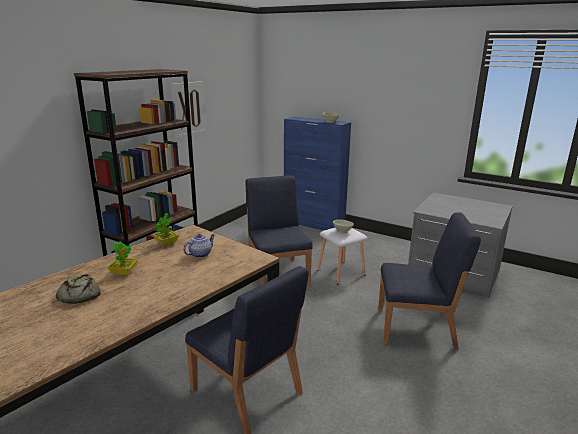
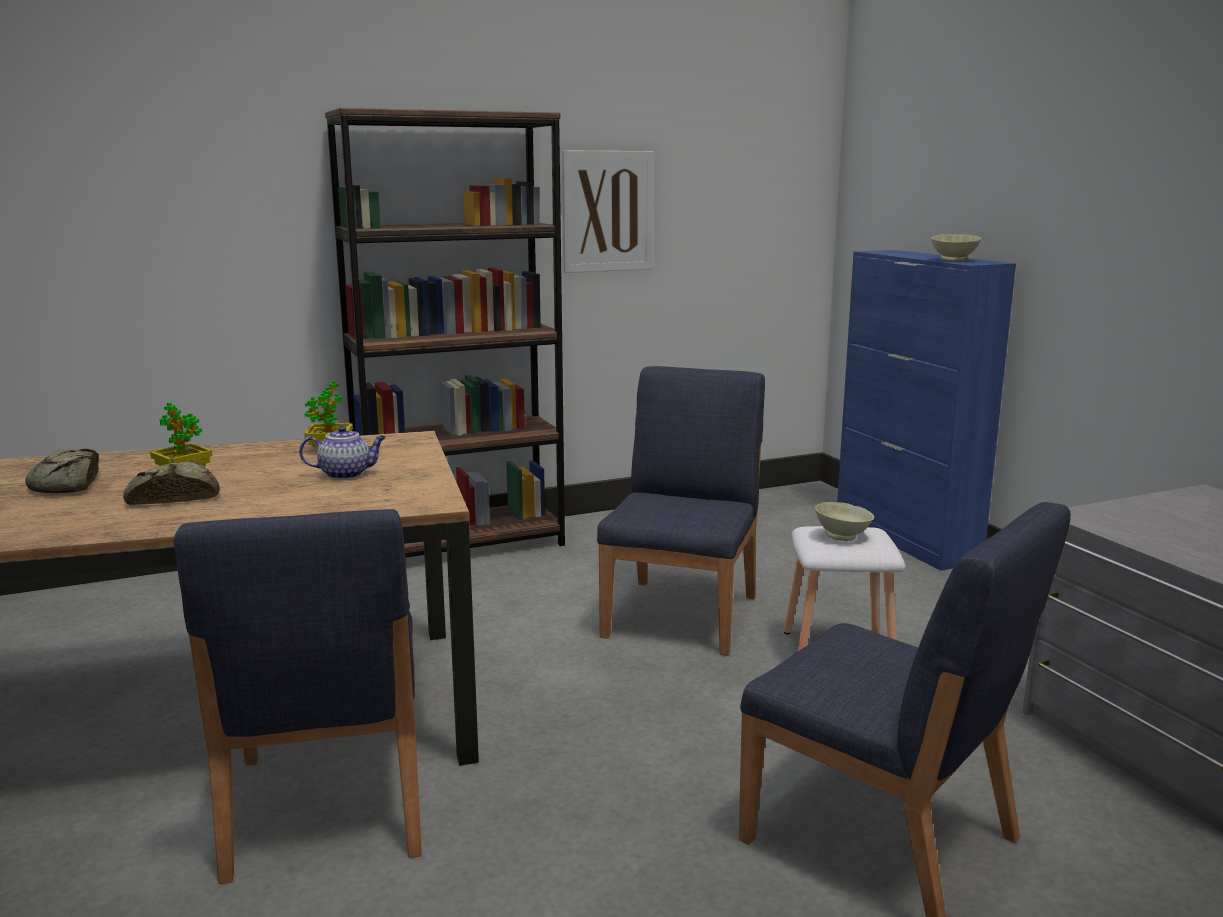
camera: 35 degrees right, 5 degrees down
(148, 286) = (173, 497): none -> bread

